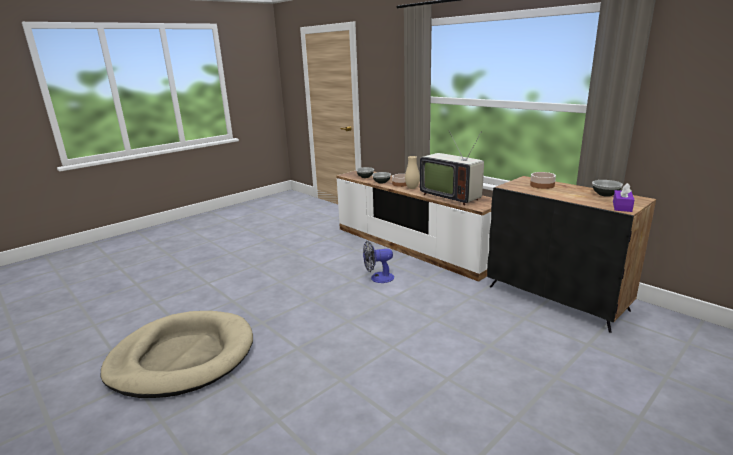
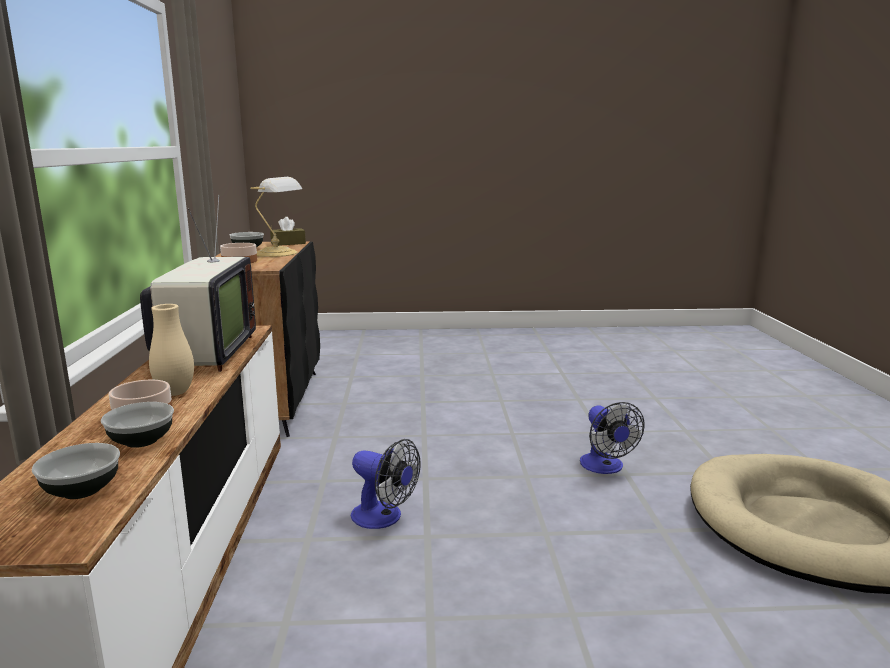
camera: 140 degrees left, 5 degrees down
(312, 347) = (605, 467): none -> fan
(566, 196) = (278, 253): none -> table lamp
(622, 206) = (288, 243): purple tissue box -> brown tissue box

